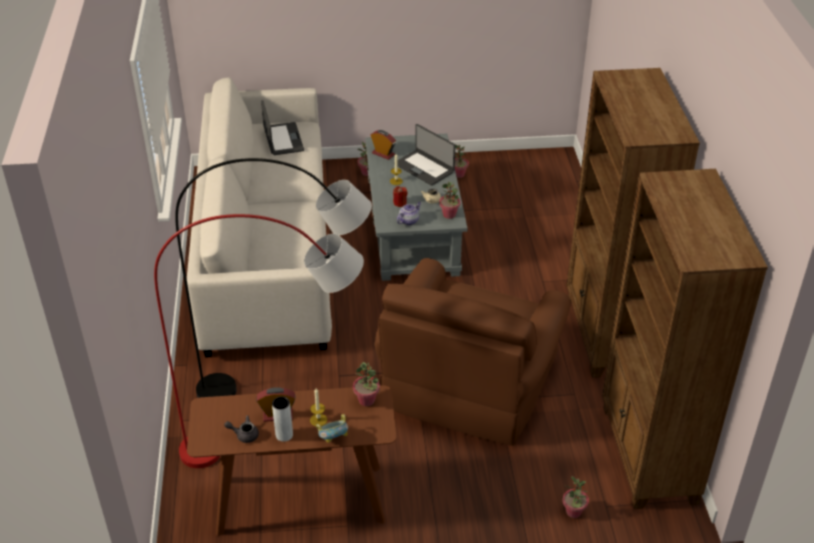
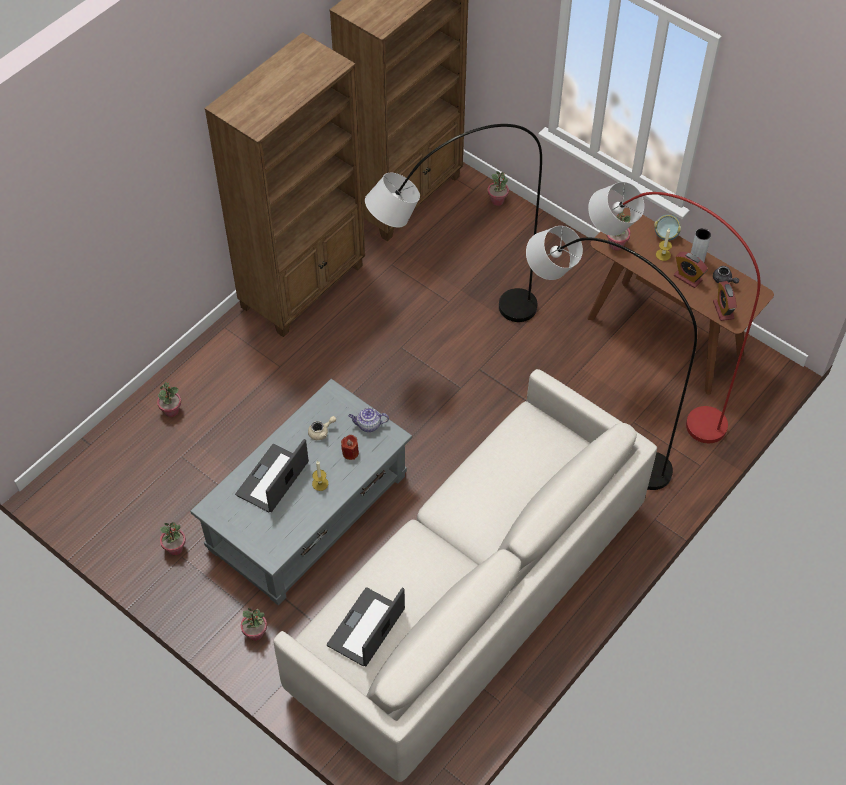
camera: 135 degrees left, 15 degrees up
(383, 154) = (286, 532): alarm clock -> alarm clock (723, 310)
(424, 167) = (273, 479): laptop -> laptop turned 150 degrees counterclockwise
(449, 215) = (327, 403): potted plant -> potted plant (171, 411)
(469, 381) = (451, 329): brown armchair -> grey floor lamp

